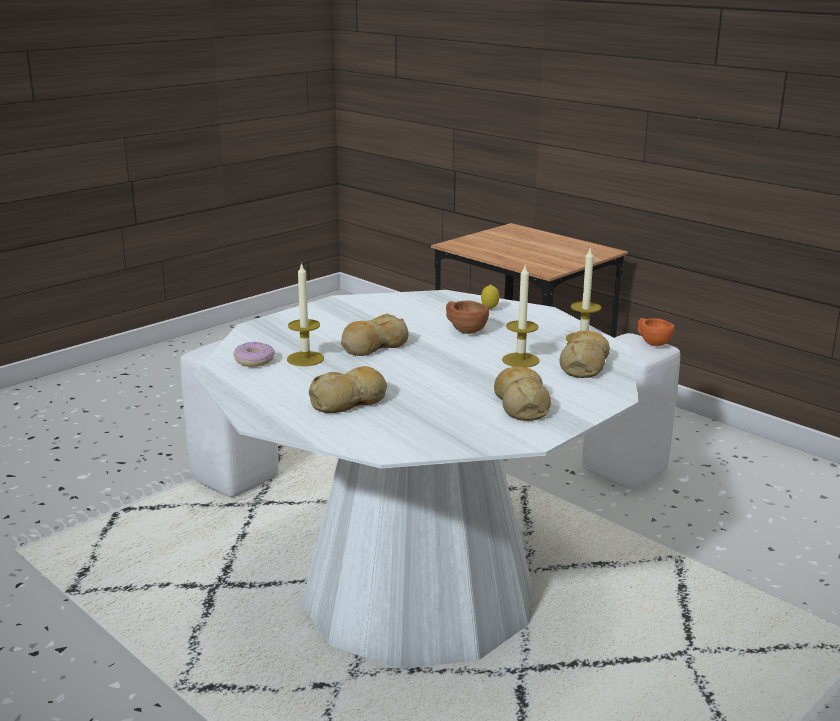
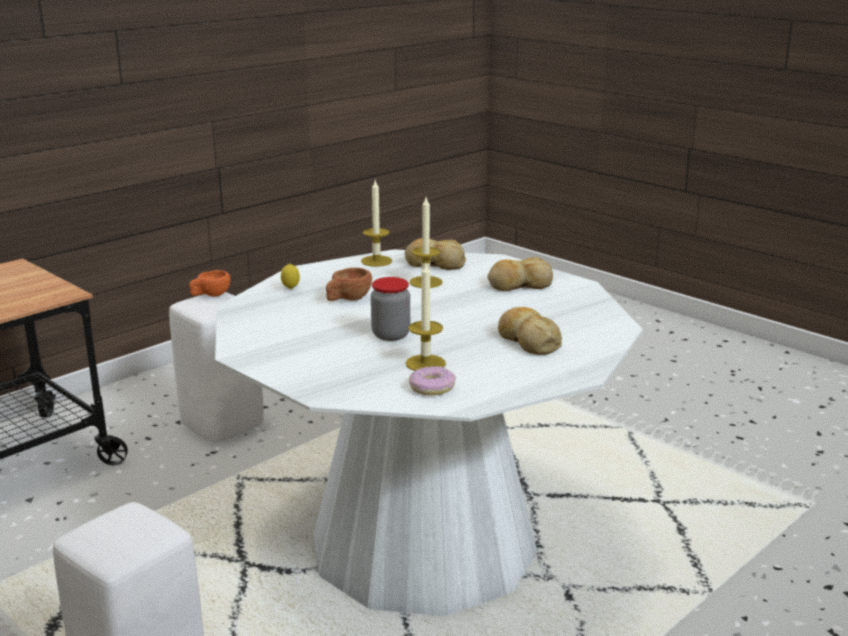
camera: 90 degrees left, 0 degrees up
(373, 346) = (390, 335): bread -> jar

